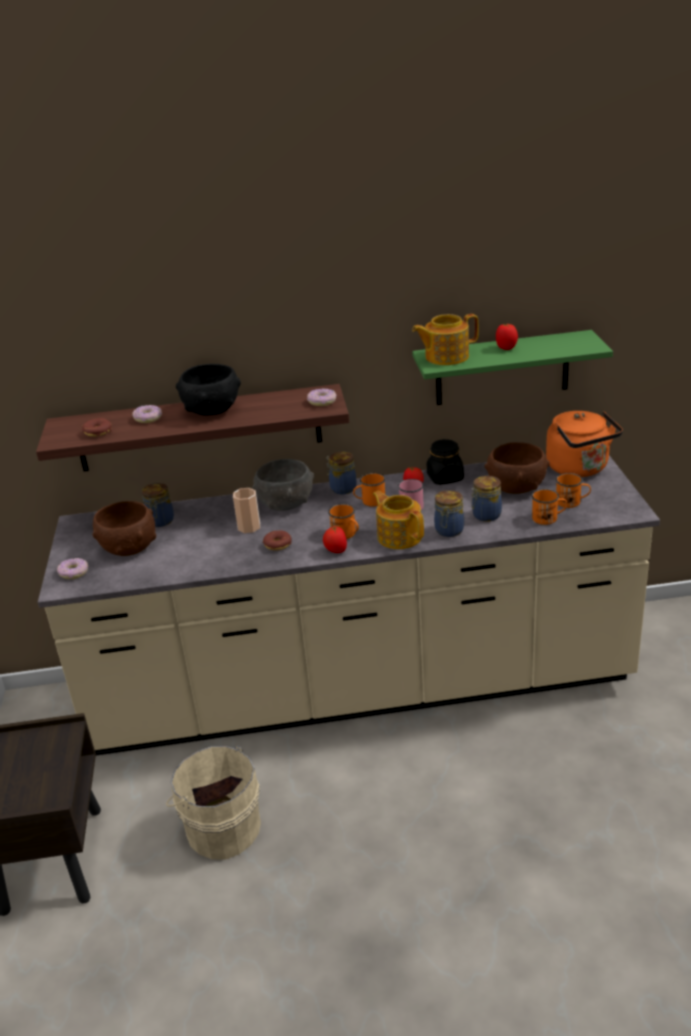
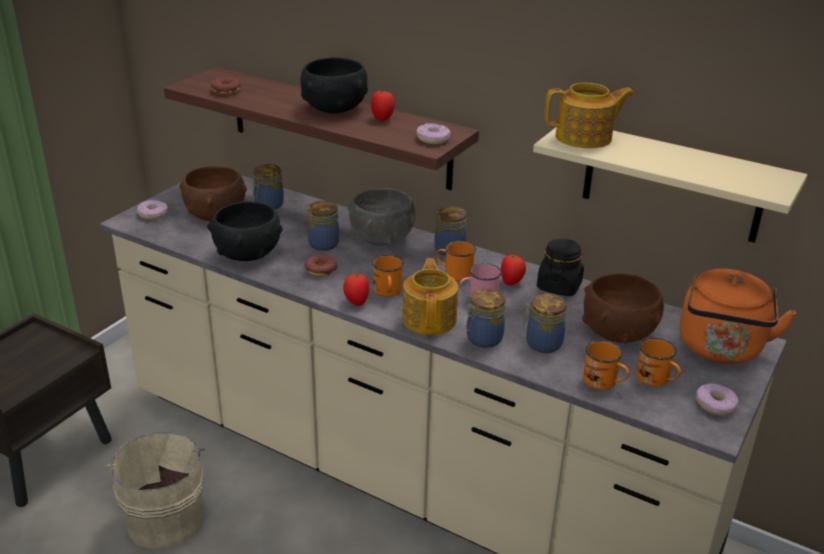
camera: 35 degrees right, 0 degrees up
(148, 418) = (278, 95): donut -> donut (715, 404)
(204, 561) = (247, 253): none -> black bowl
(249, 527) = (323, 243): cup -> jar
(445, 357) = (585, 138): teapot -> teapot turned 150 degrees clockwise
(502, 368) = (672, 182): green shelf -> beige shelf
(506, 348) = (666, 154): tomato -> tomato (382, 119)

